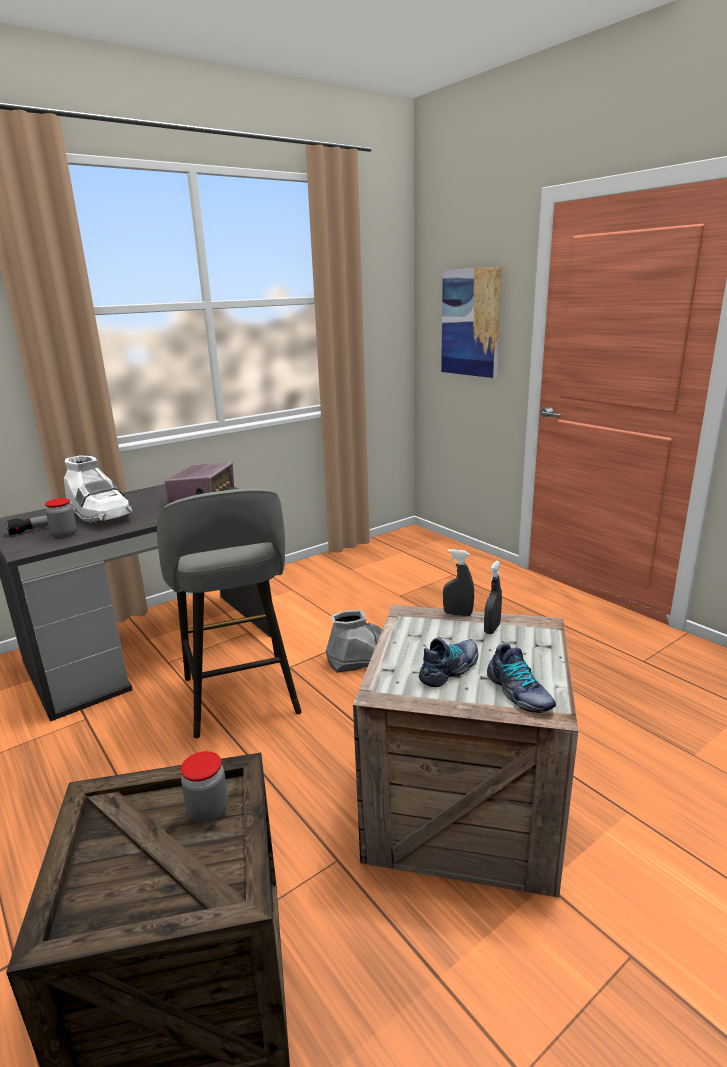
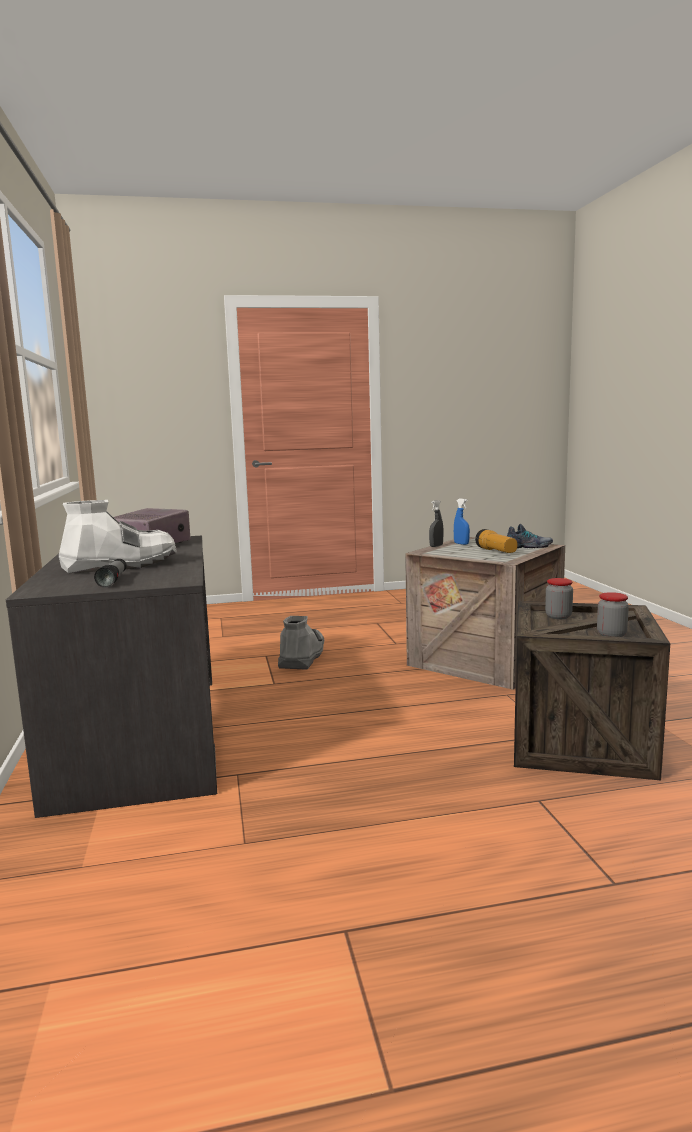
camera: 65 degrees left, 10 degrees down
(64, 534) = (158, 572): jar -> jar (611, 635)
(241, 698) = (297, 704): grey stool -> none
(450, 669) = (496, 551): shoe -> flashlight
(471, 323) = (160, 399): picture -> none
(492, 629) = (461, 544): grey spray bottle -> blue spray bottle

